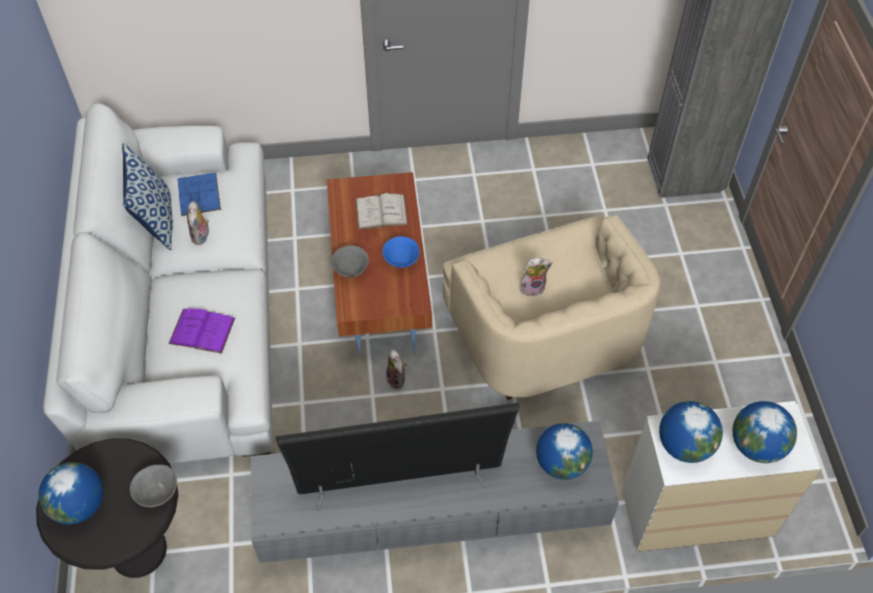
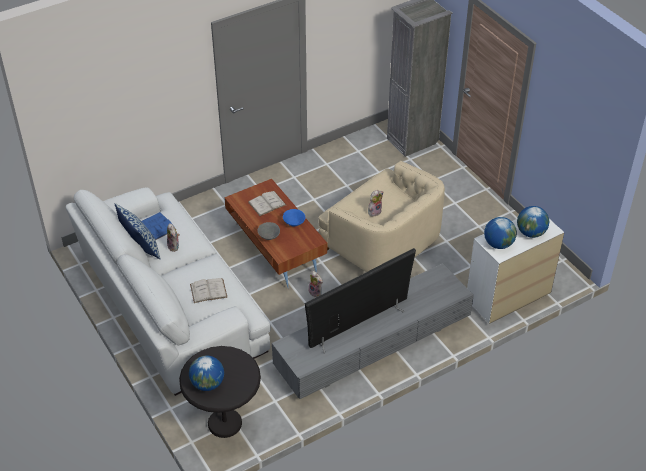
camera: 25 degrees left, 10 degrees down
(158, 493) = (246, 363): grey bowl -> none
(202, 331) = (208, 290): purple book -> white book
(561, 463) = (435, 288): globe -> none

